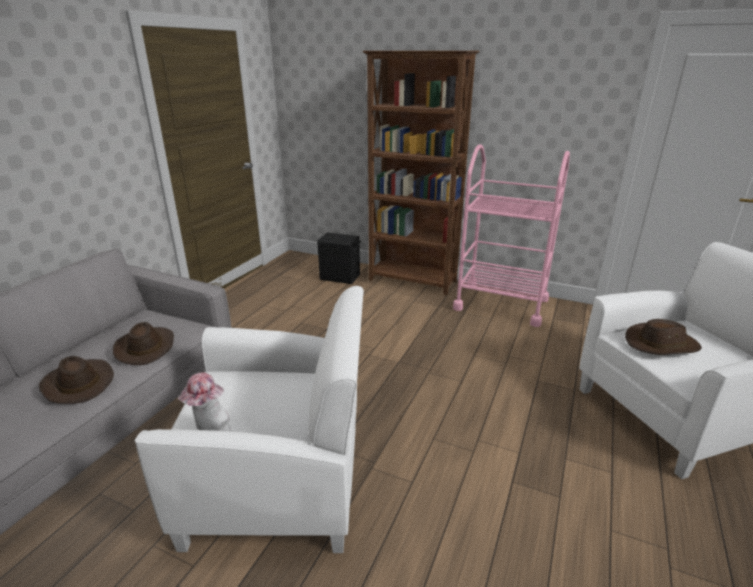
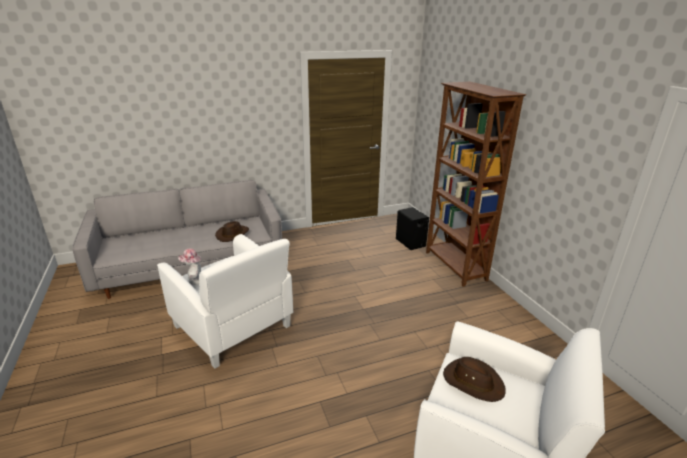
camera: 45 degrees right, 0 degrees up
(77, 384) = (194, 238): brown hat -> none
(501, 304) = (494, 312): pink cart -> none

